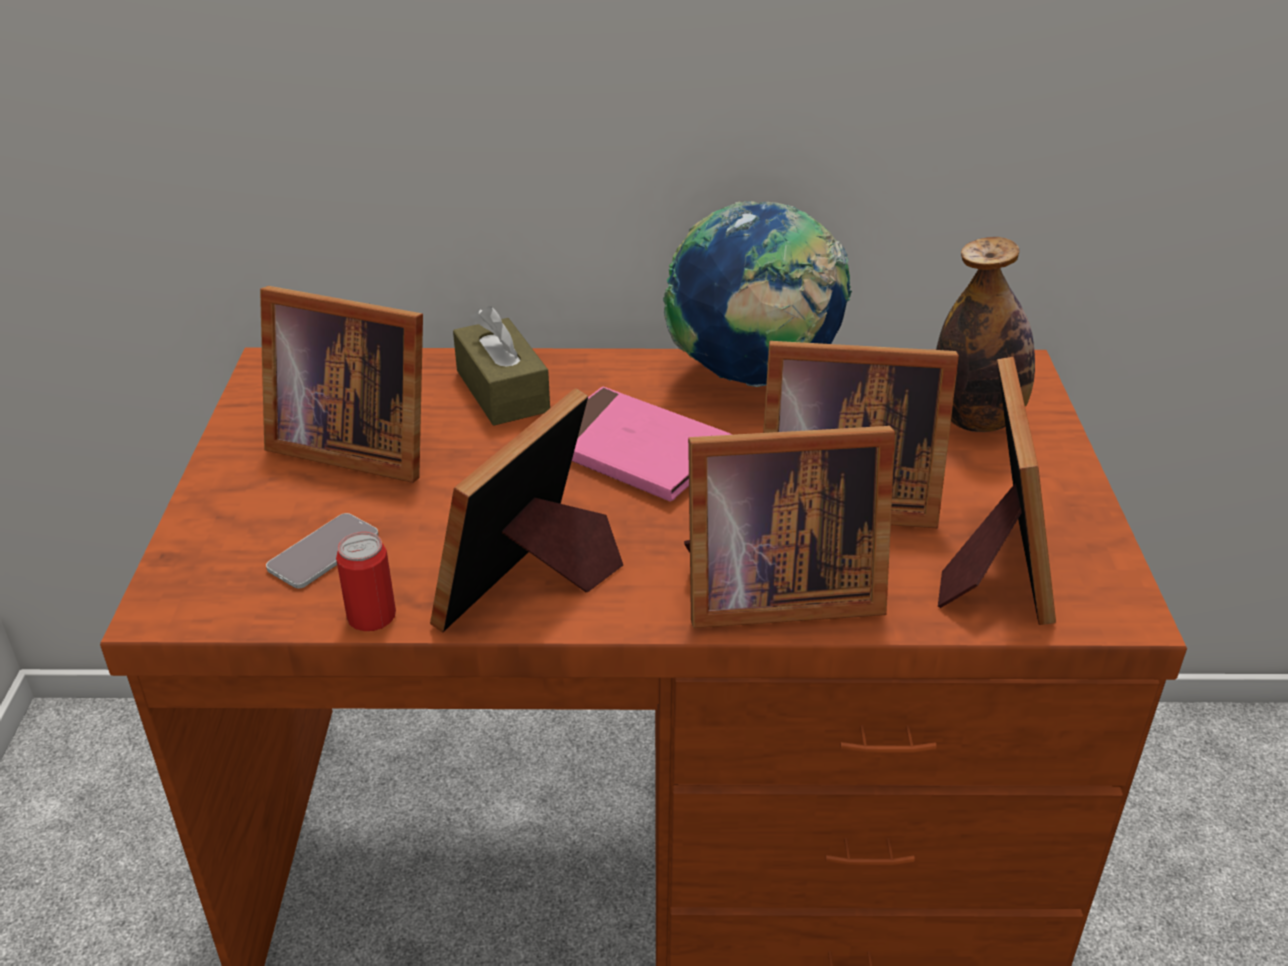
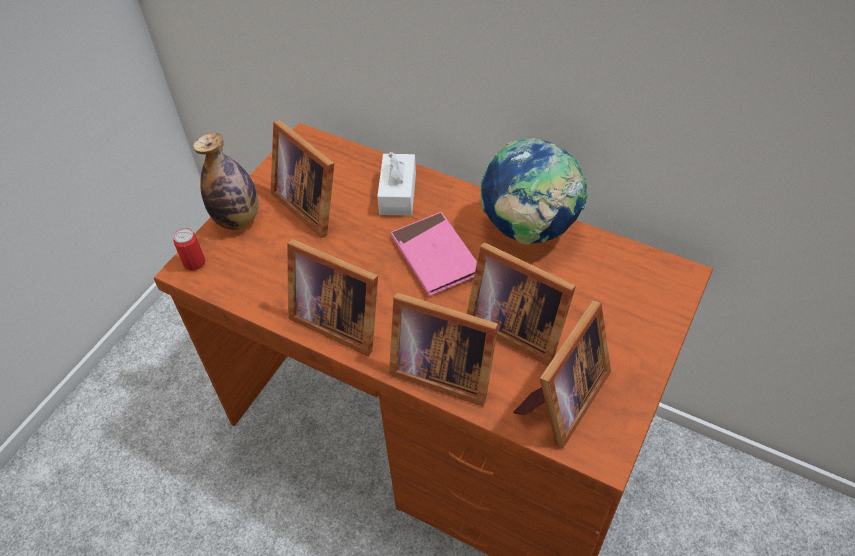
camera: 30 degrees right, 15 degrees up
(323, 552) = (262, 263): phone -> none
(371, 616) = (261, 308): can -> can (194, 262)
(502, 391) = (398, 193): brown tissue box -> white tissue box
(533, 584) = (337, 319): picture frame -> picture frame turned 120 degrees counterclockwise
(976, 420) = (628, 303): bottle -> bottle (237, 219)

